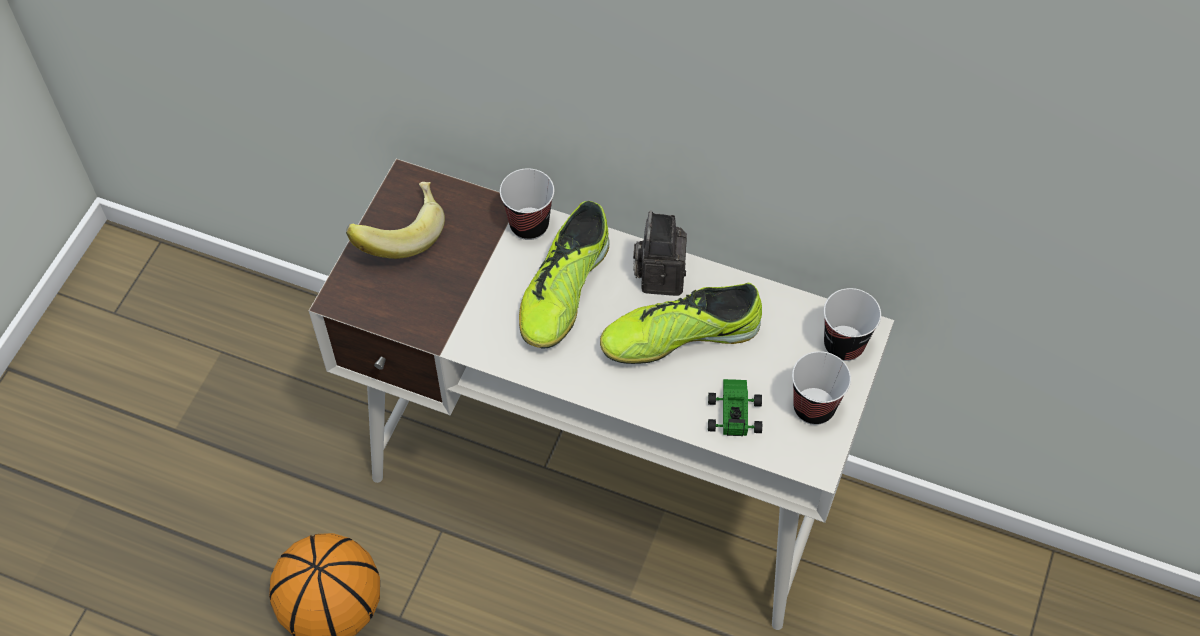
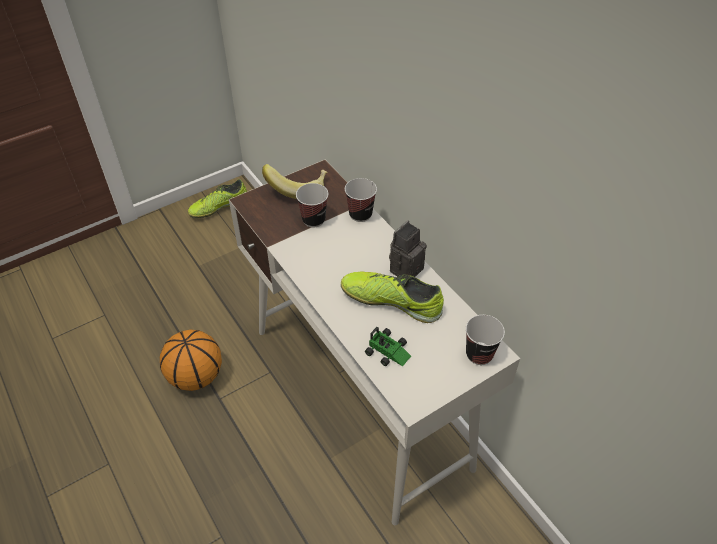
camera: 35 degrees right, 10 degrees down
(564, 290) = (351, 250): shoe -> shoe (218, 207)
(734, 408) = (389, 351): toy car -> toy car turned 90 degrees clockwise
(814, 407) = (434, 376): cup -> cup (313, 220)

